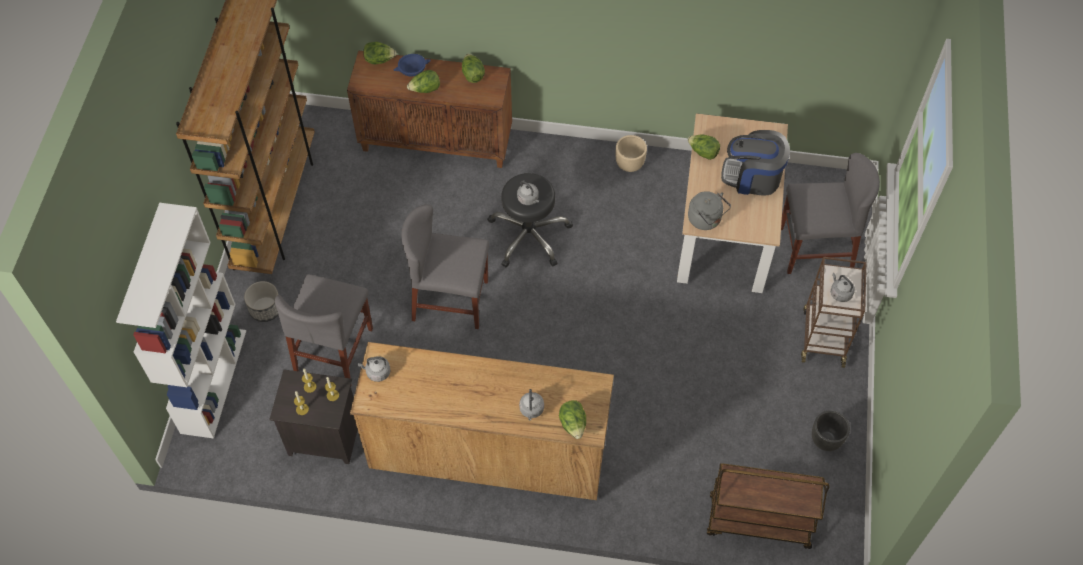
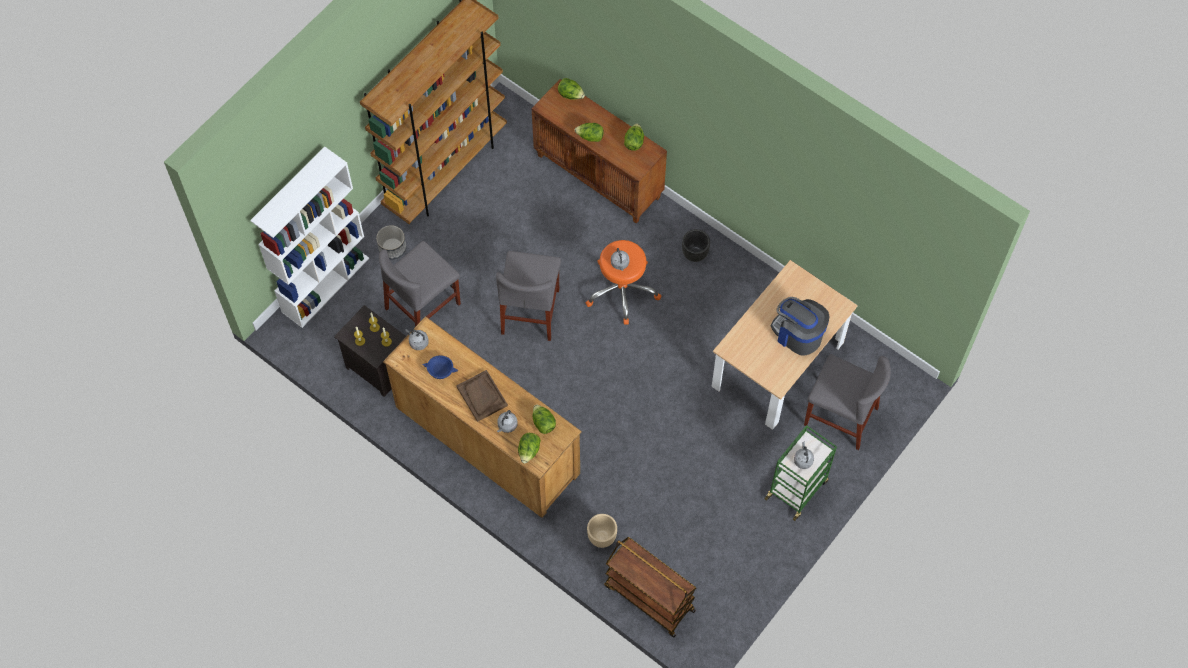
camera: 30 degrees right, 5 degrees up
(412, 70) = (590, 116): blue bowl -> blue bowl (440, 370)
(450, 300) = (530, 311): grey chair -> grey chair turned 120 degrees counterclockwise
(484, 393) = (481, 396): none -> brown tray
(529, 235) = (622, 290): black stool -> orange stool
(630, 164) = (739, 271): beige planter -> beige planter (602, 537)
(703, 152) = (773, 295): lettuce -> lettuce (543, 423)
(706, 220) = (737, 350): grey kettle -> none
(823, 336) = (797, 488): brown cart -> green cart
(826, 440) = (742, 567): black planter -> black planter (695, 254)

